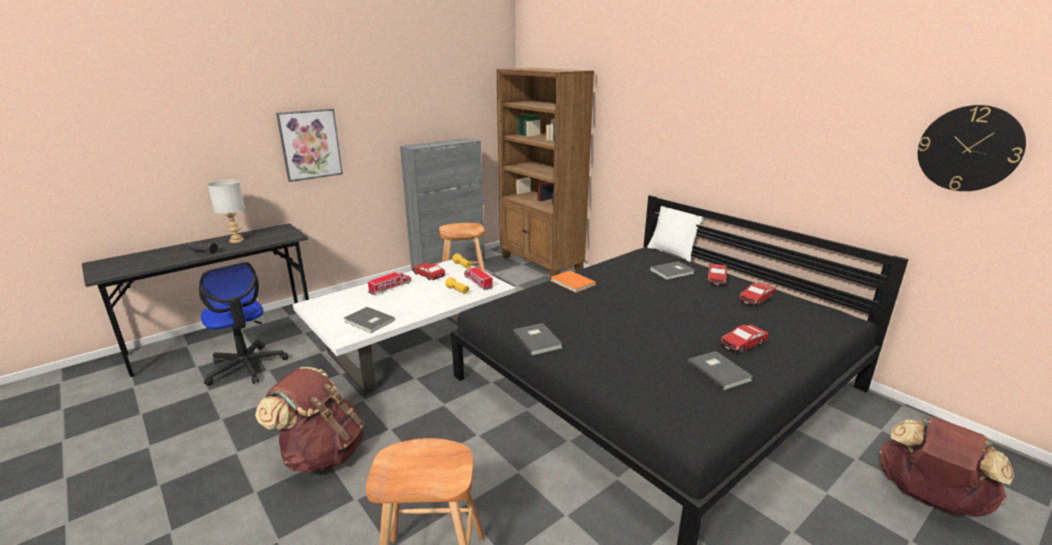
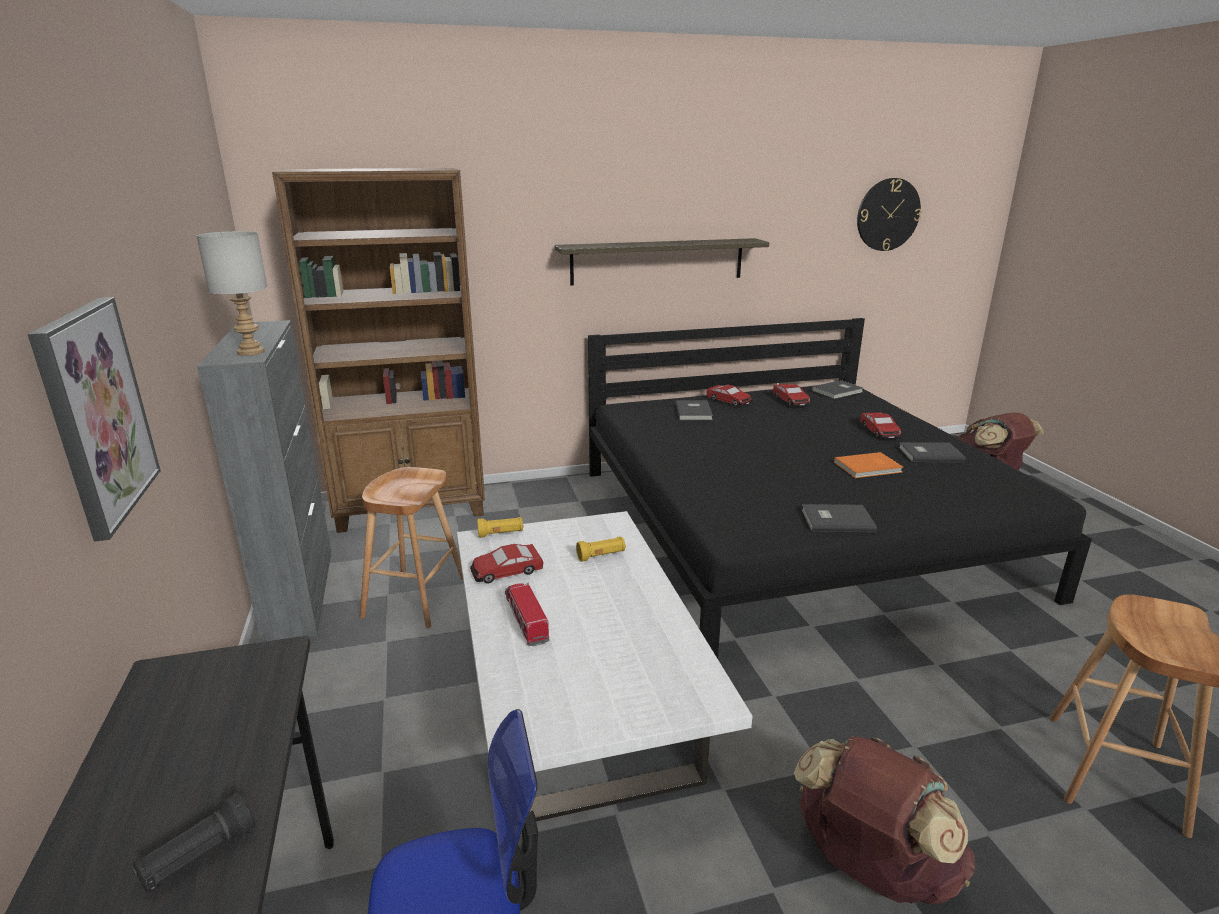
camera: 65 degrees left, 0 degrees up
(236, 240) = (167, 774): grey table lamp -> grey table lamp (249, 352)
(368, 321) = (660, 662): grey book -> grey book (838, 391)
(477, 282) = (583, 534): toy truck -> none
(572, 283) = (682, 465): orange book -> orange book (869, 467)
(672, 253) = (637, 399): white pillow -> none
(706, 151) = (657, 261): none -> shelf

